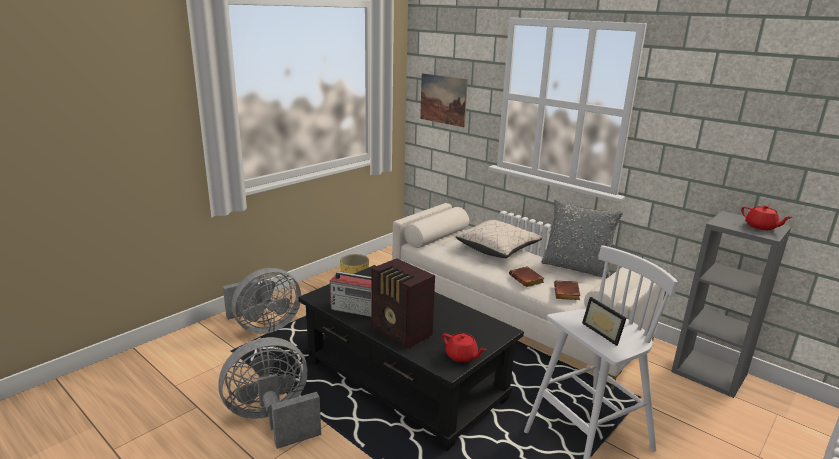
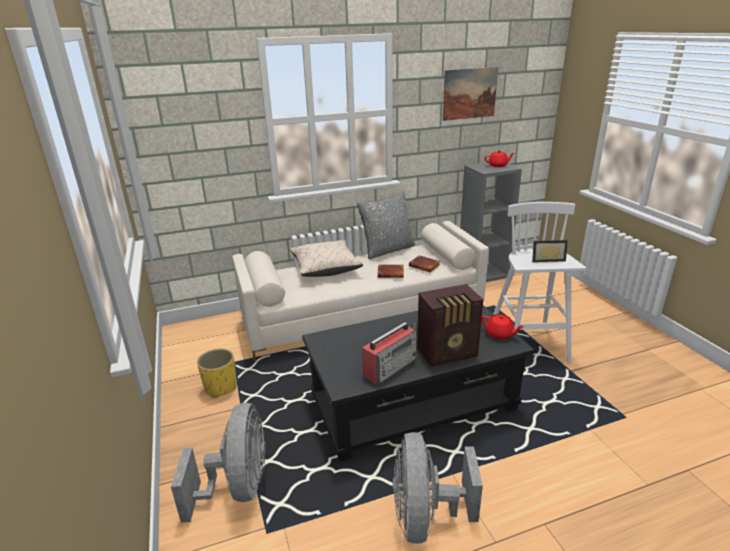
camera: 60 degrees left, 5 degrees up
(443, 99) = (184, 145): picture -> picture (469, 93)
(462, 356) = (500, 334): red teapot -> red teapot turned 60 degrees clockwise

